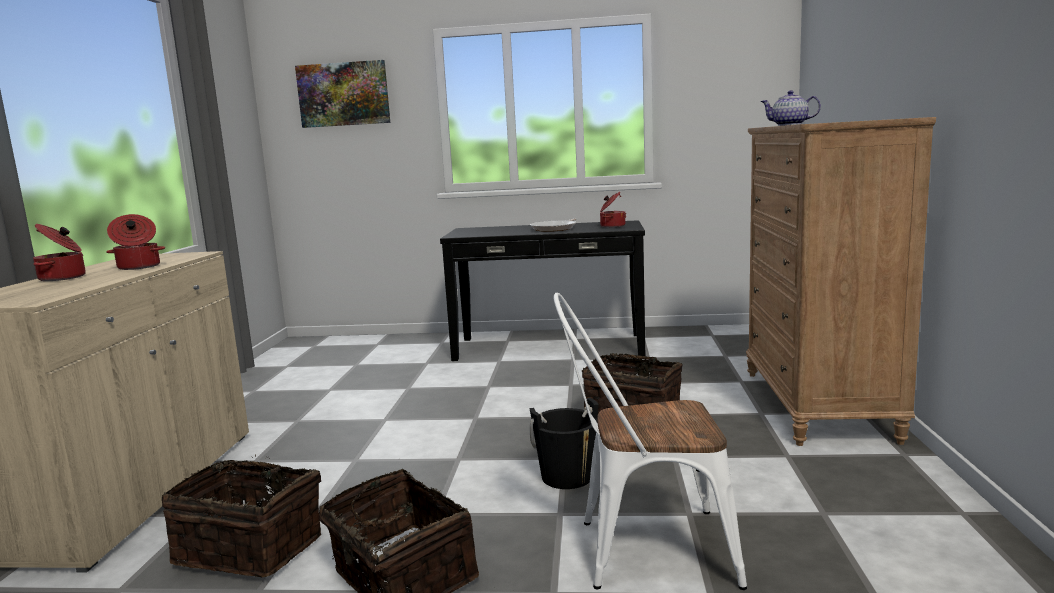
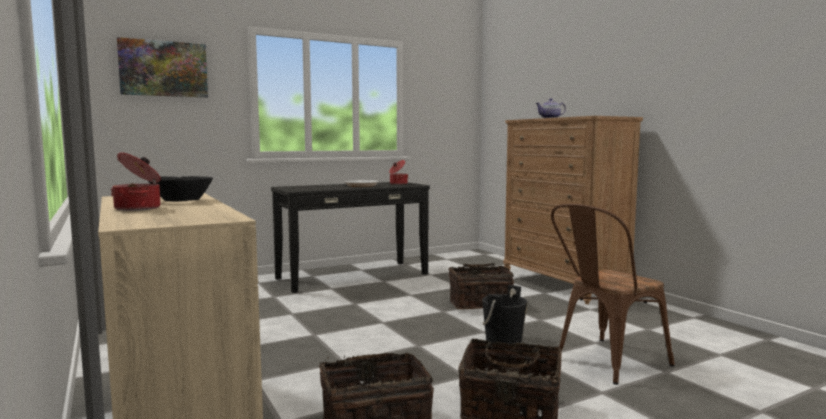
camera: 35 degrees left, 5 degrees down
(138, 267) = (182, 201): cooking pot -> black bowl
(642, 550) = (604, 363): white chair -> brown chair

